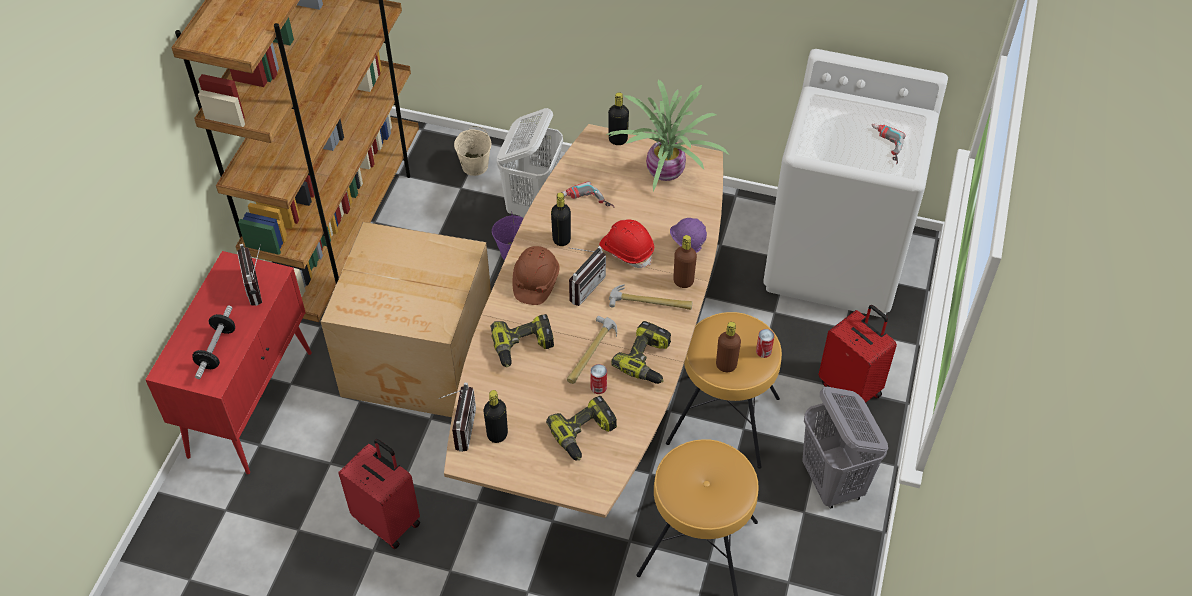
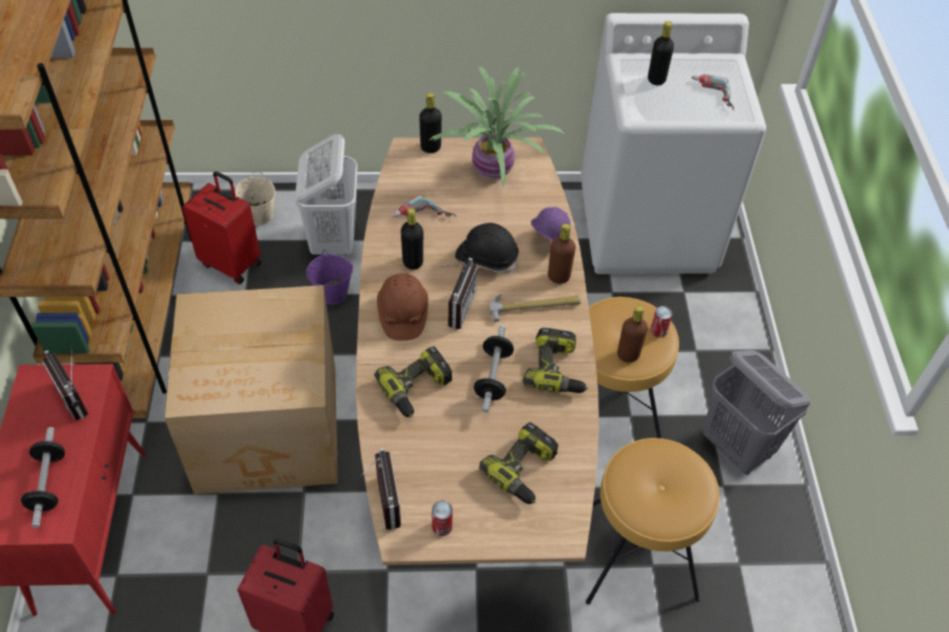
camera: 20 degrees left, 0 degrees up
(497, 434) = (427, 497): black bottle -> black bottle (656, 79)
(590, 352) = (493, 376): hammer -> dumbbell
(598, 387) = (517, 413): can -> can (442, 526)
(627, 250) = (486, 258): red hard hat -> black hard hat
(851, 388) = (714, 348): red suitcase -> red suitcase (232, 263)

